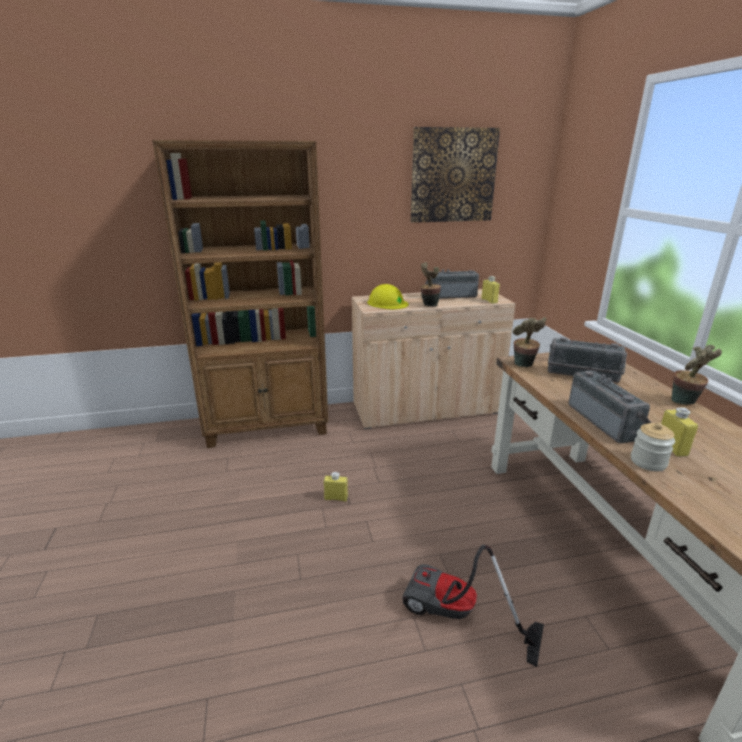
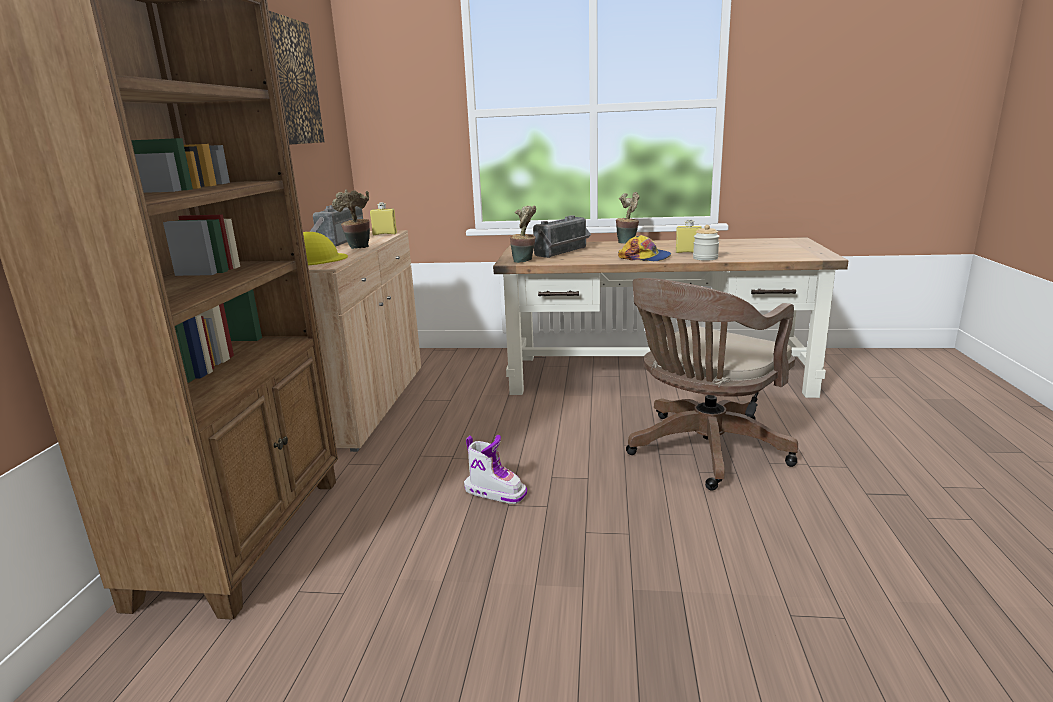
camera: 70 degrees left, 5 degrees down
(336, 498) = (495, 492): yellow bottle -> boot
(456, 617) = (703, 451): vacuum cleaner -> brown office chair
(606, 421) = (645, 257): radio -> cap

